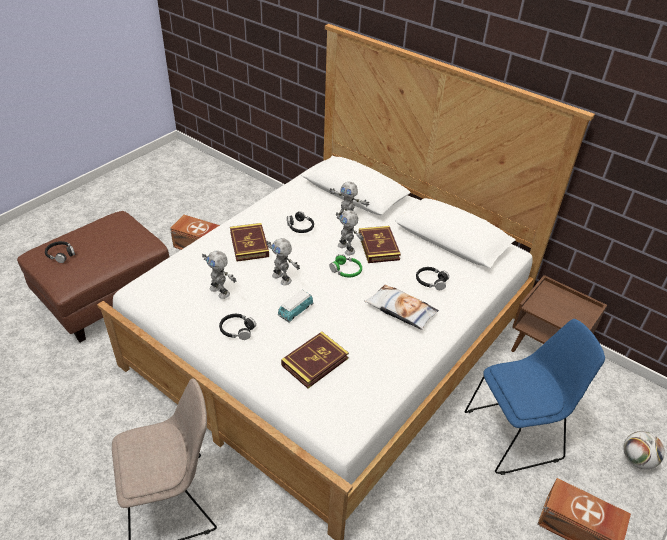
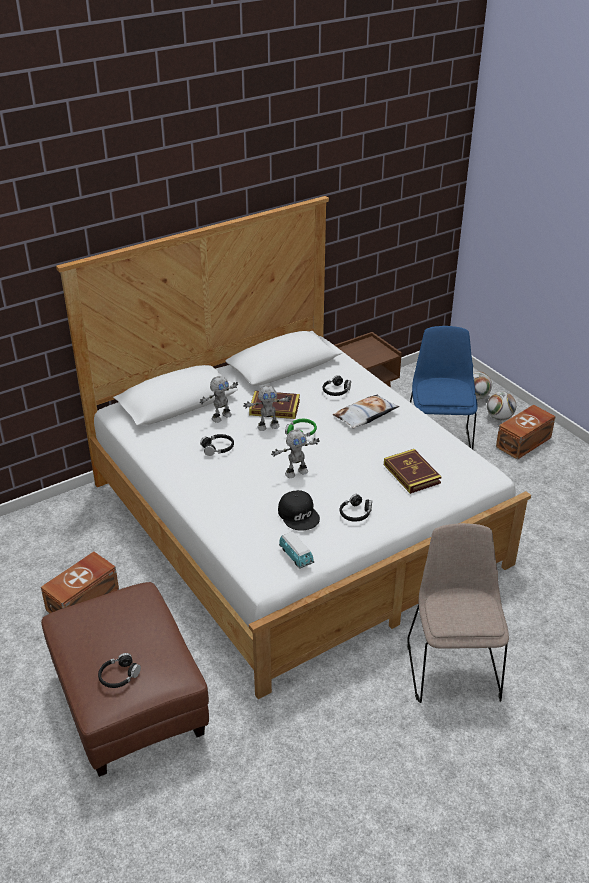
camera: 70 degrees left, 5 degrees down
(220, 291) = (299, 514): toy robot -> black cap
(249, 244) = (229, 487): book -> none
(295, 311) = (344, 474): toy car -> toy car (296, 556)
(611, 492) = (499, 417): none -> football

